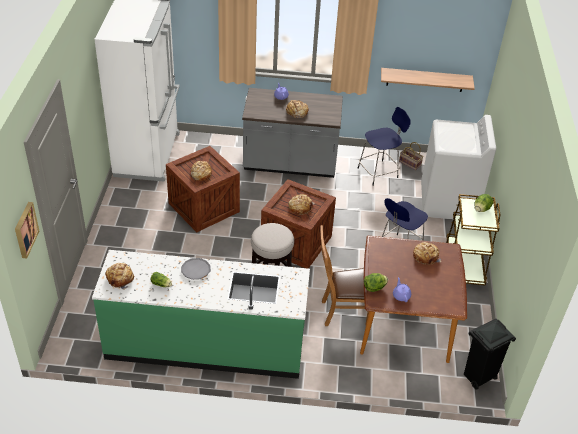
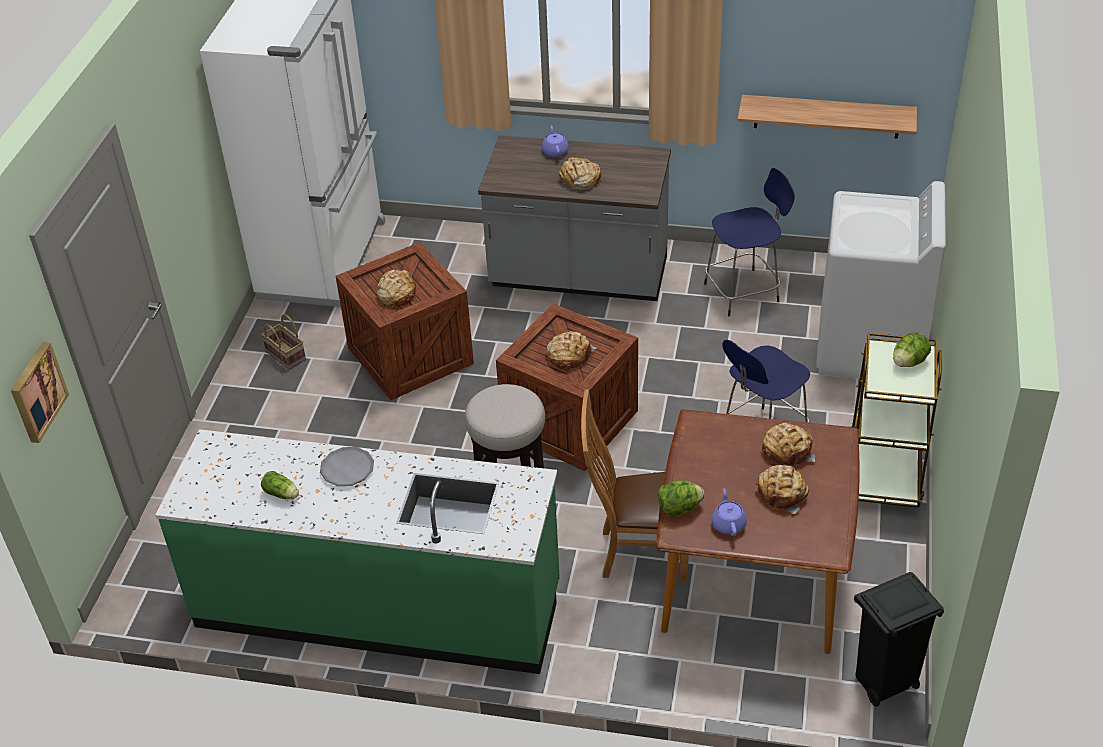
camera: 10 degrees right, 0 degrees up
(120, 278) = (211, 482): bread -> bread (782, 493)
(410, 163) = (806, 275): basket -> basket (287, 355)

